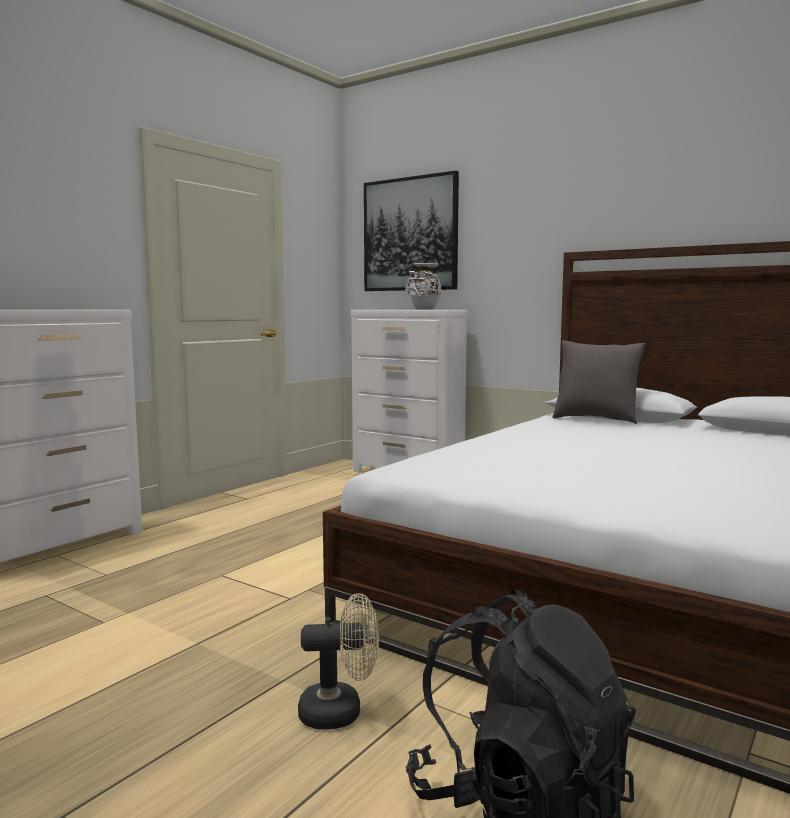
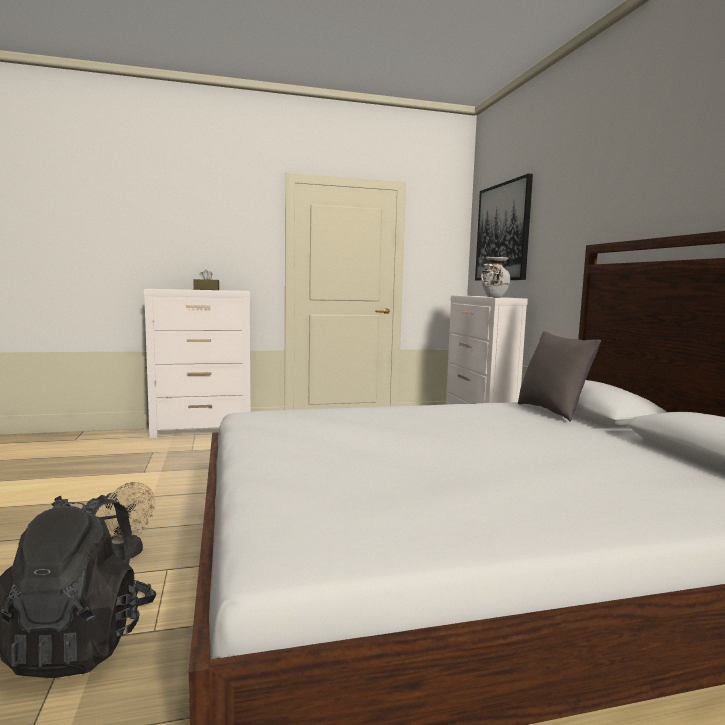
camera: 40 degrees right, 0 degrees up
(55, 309) = (206, 289): none -> brown tissue box

